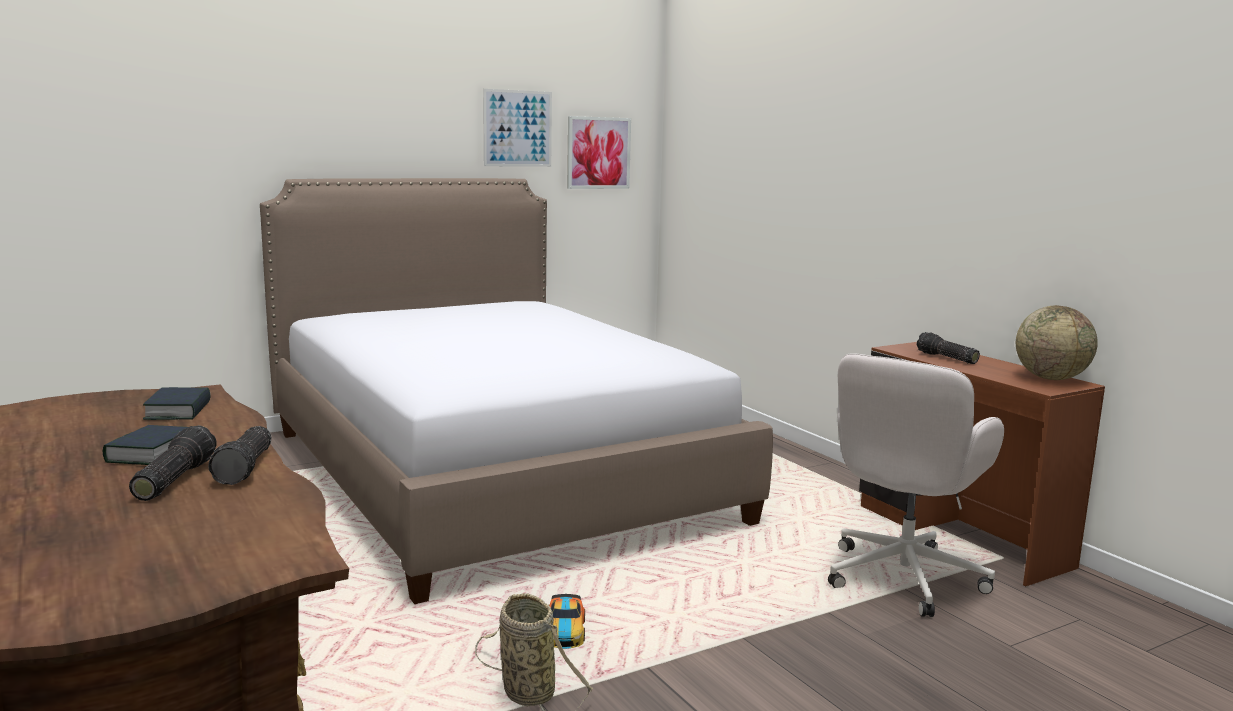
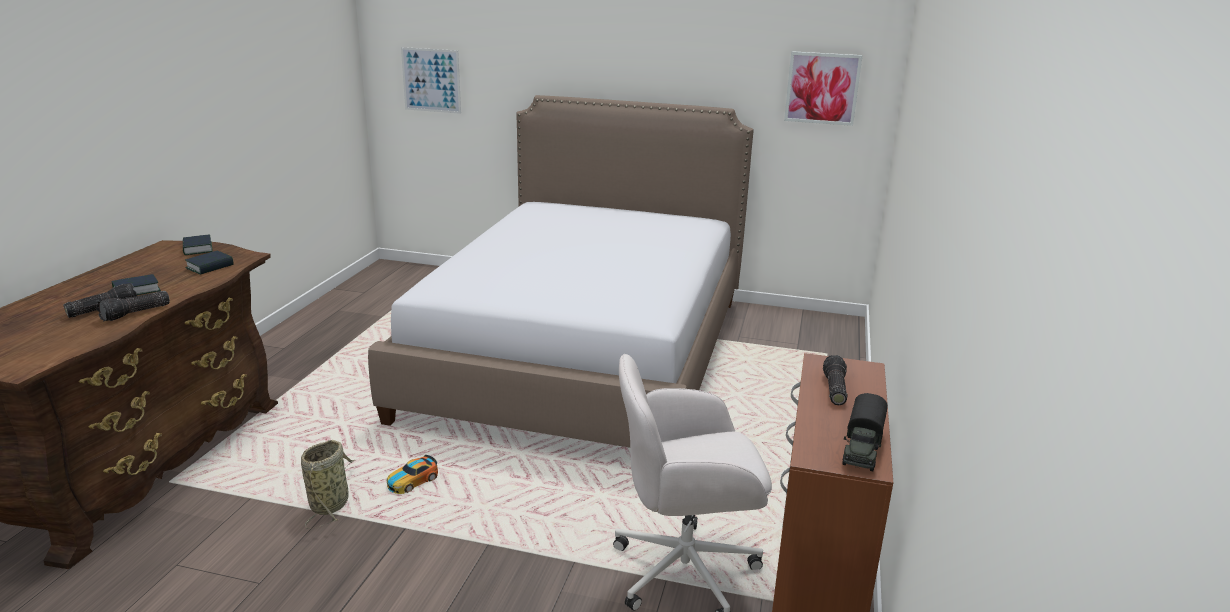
camera: 45 degrees right, 10 degrees up
(82, 403) = (197, 249): none -> book
(518, 128) = (737, 61): picture -> picture (431, 80)
(1051, 378) = (861, 450): globe -> toy truck

